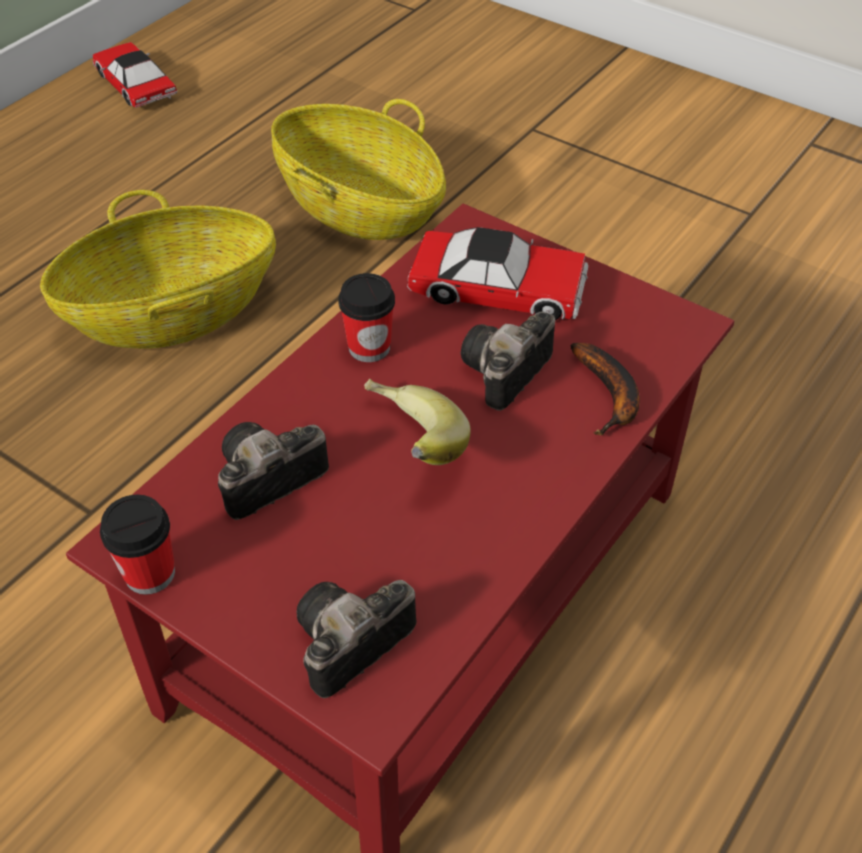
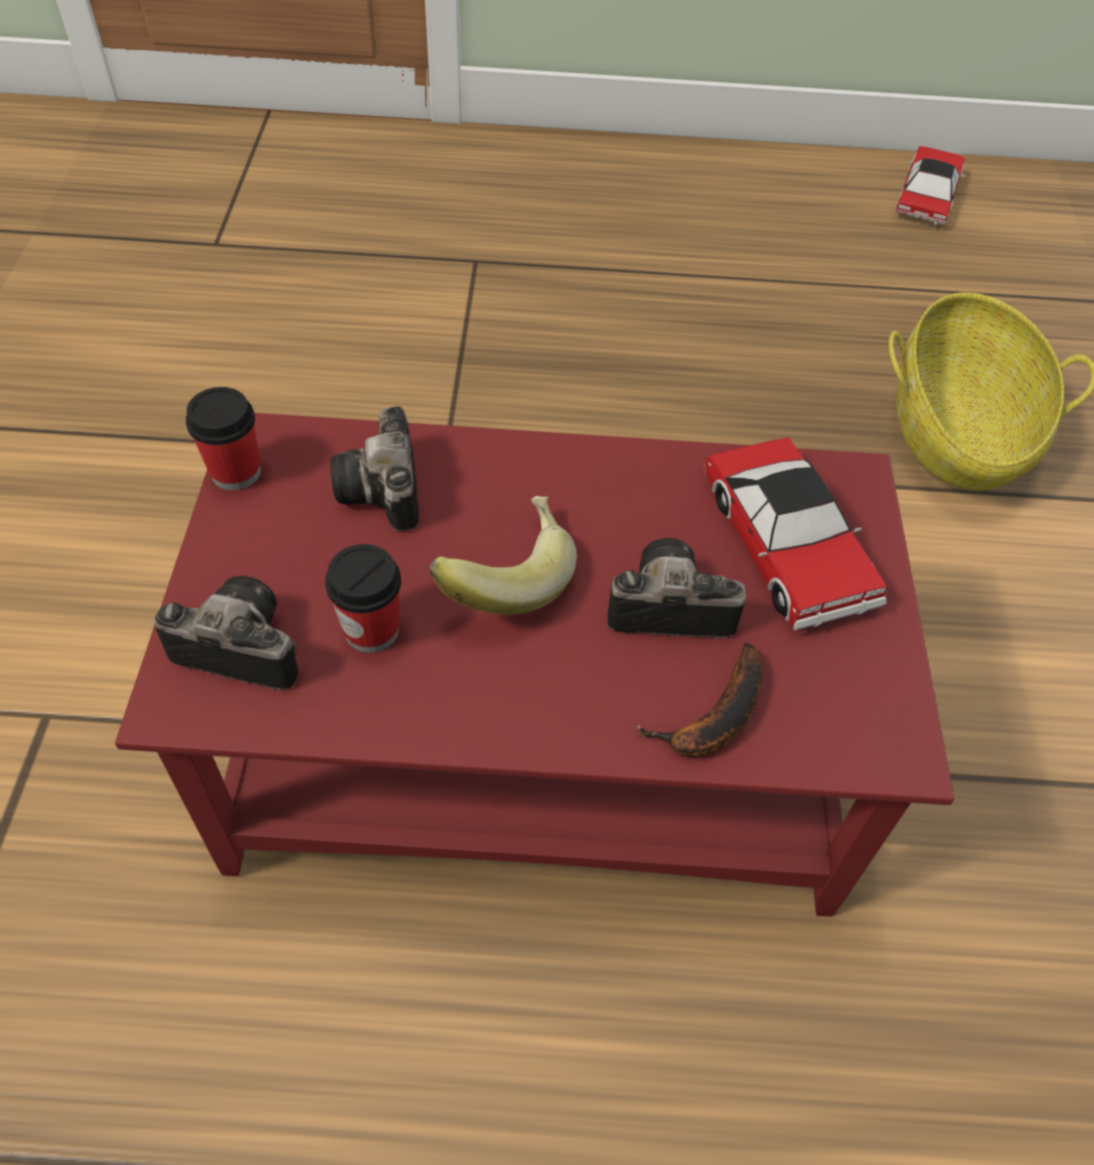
camera: 55 degrees right, 5 degrees up
(172, 312) = (692, 380): basket -> none
(264, 482) = (385, 493): camera -> camera turned 120 degrees counterclockwise
(369, 347) = (609, 483): cup -> cup (371, 630)

